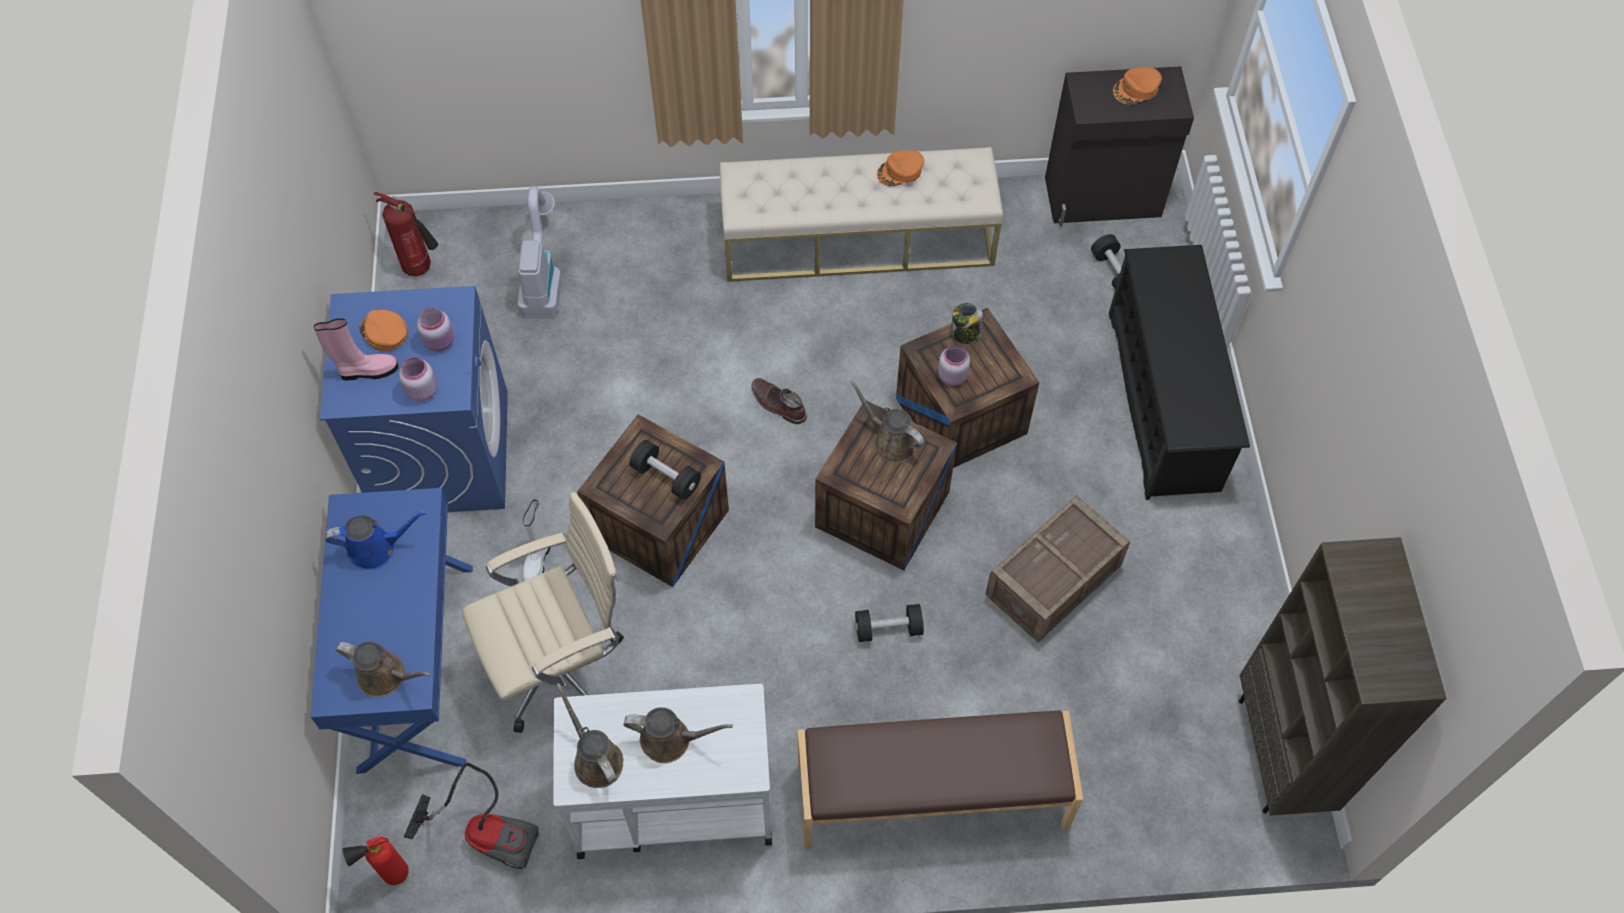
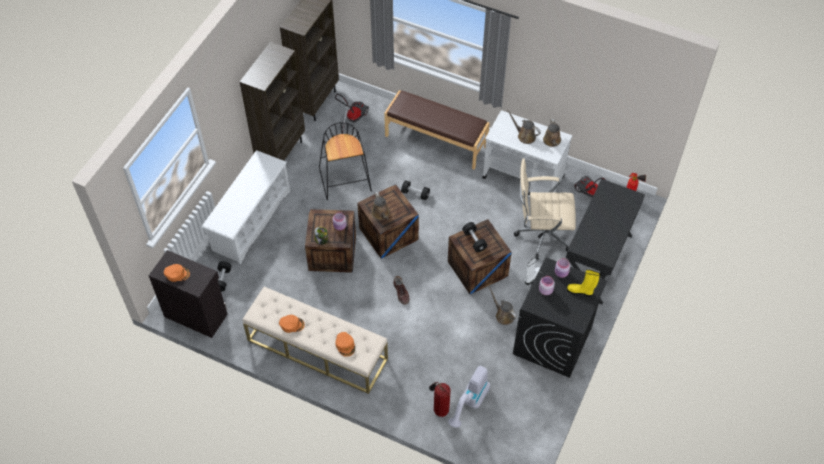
camera: 150 degrees left, 5 degrees down
(367, 371) = (580, 291): pink boot -> yellow boot
(376, 548) = (601, 239): blue watering can -> none
(384, 332) = (567, 305): orange cap -> orange cap (345, 345)
(385, 676) = (613, 195): brown watering can -> brown watering can (503, 315)
(414, 666) = (597, 261): blue desk -> black desk
(421, 268) = (525, 438): fire extinguisher -> fire extinguisher (439, 409)
(441, 452) = (552, 340): blue washing machine -> black washing machine
(1053, 582) = (346, 181): crate -> black stool
(1162, 748) = (351, 120): none -> vacuum cleaner
(1164, 401) = (251, 220): black shoe rack -> white shoe rack
(1237, 577) = (281, 153): none -> brown bookcase

